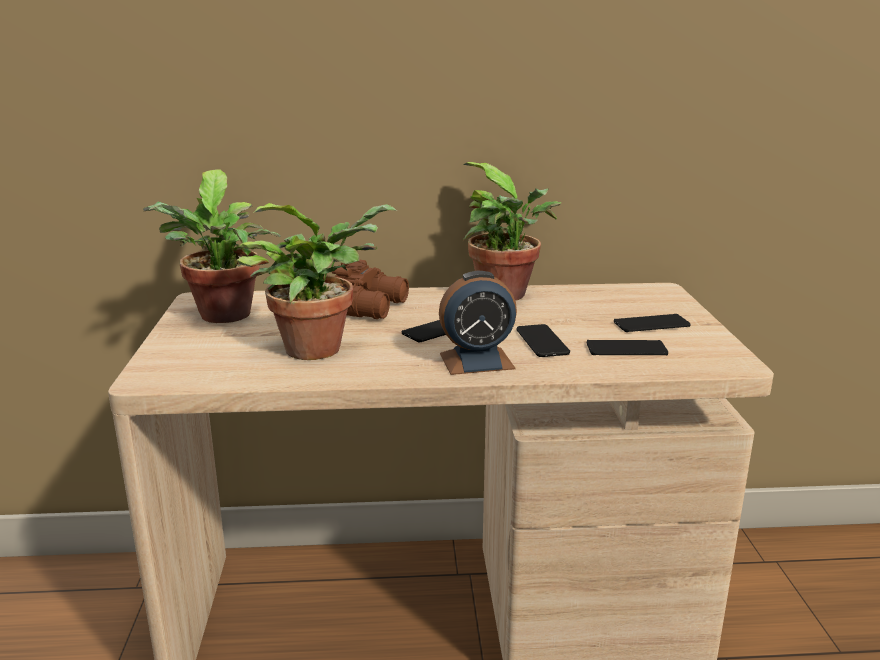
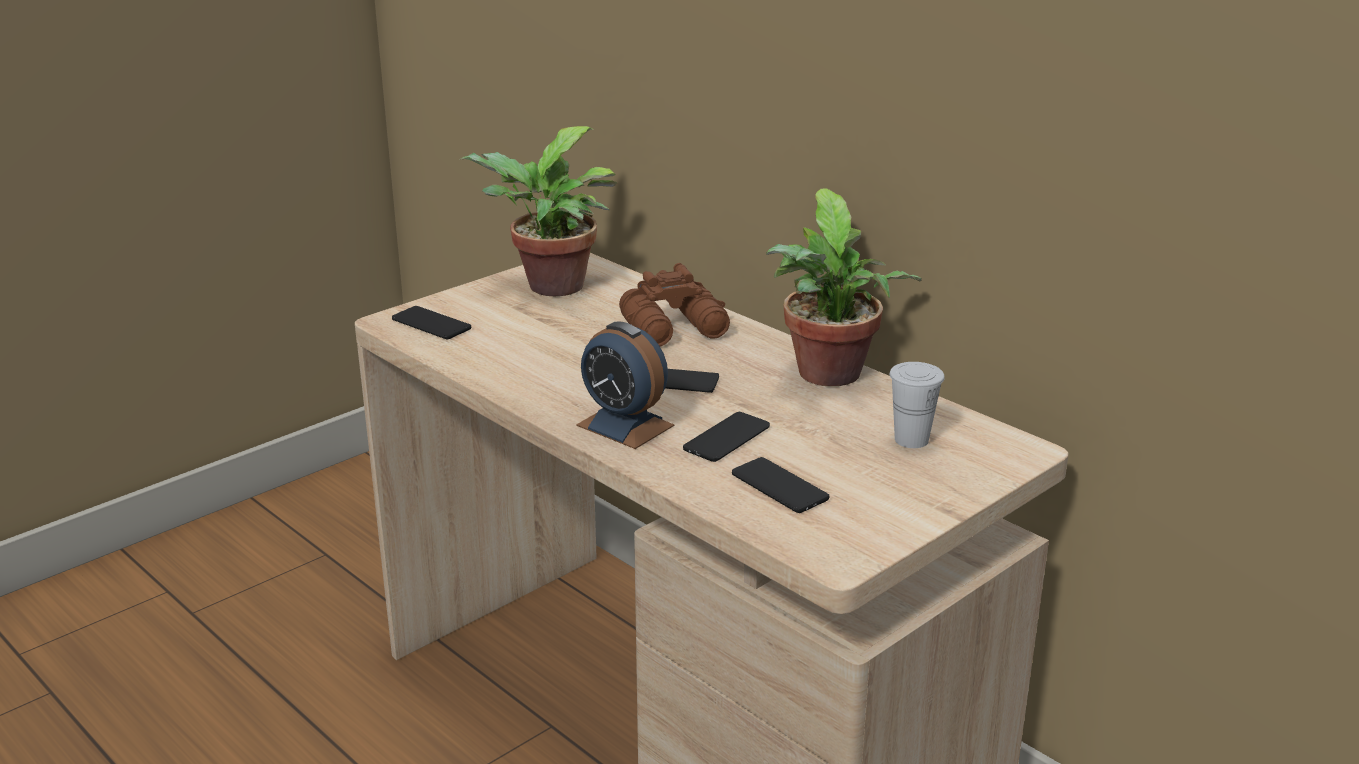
camera: 50 degrees right, 5 degrees up
(320, 347) = (548, 351): potted plant -> none
(615, 304) = (911, 440): none -> white cup
(651, 324) = (882, 478): phone -> phone (431, 324)

